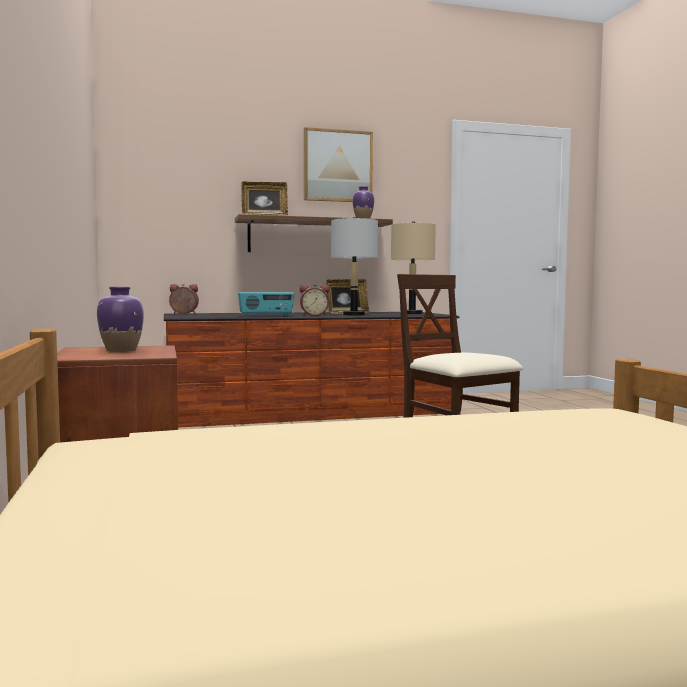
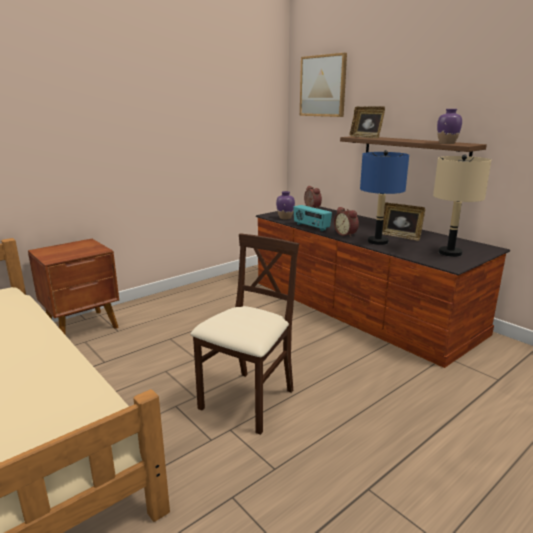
camera: 65 degrees right, 15 degrees up
(121, 350) = (75, 249): purple vase -> purple vase (285, 218)
(337, 166) = (447, 83): picture -> picture (323, 86)
(354, 315) = (378, 241): grey table lamp -> blue table lamp

